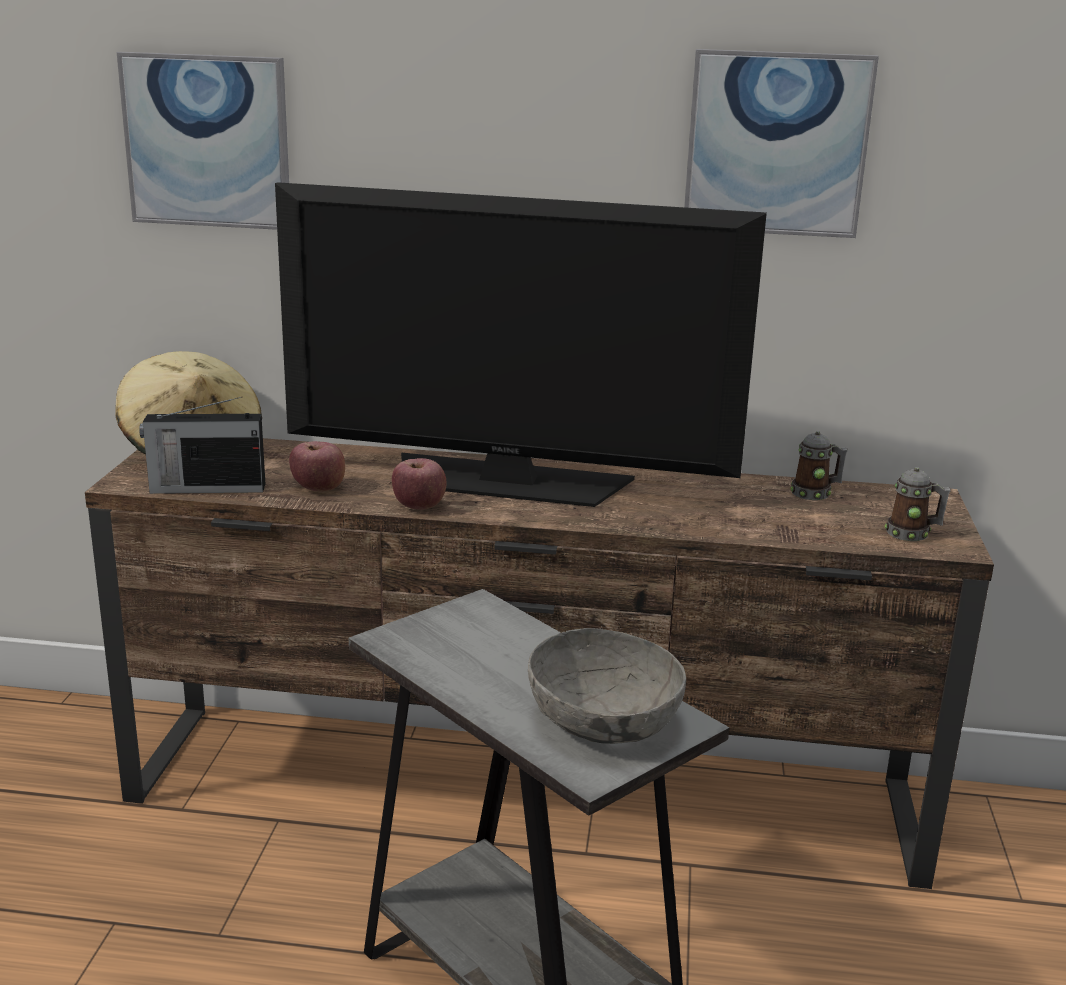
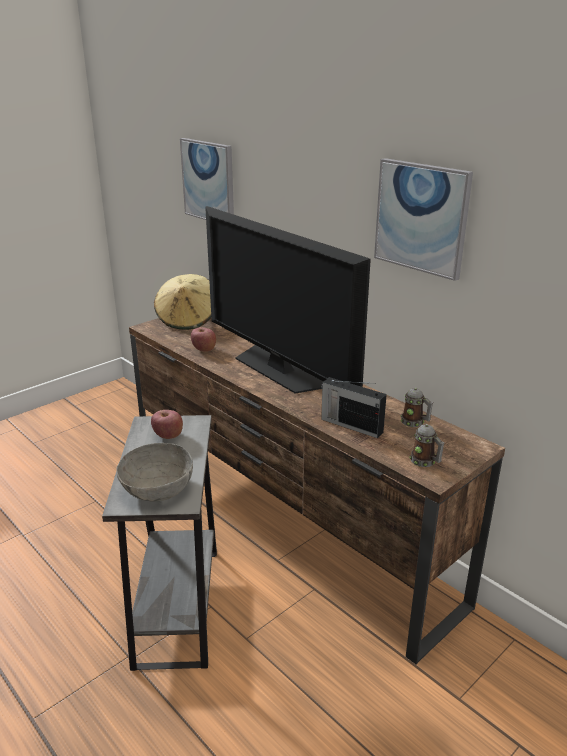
camera: 40 degrees right, 5 degrees up
(205, 488) = (166, 337): radio -> radio (350, 425)
(419, 506) = (226, 369): apple -> apple (168, 435)

